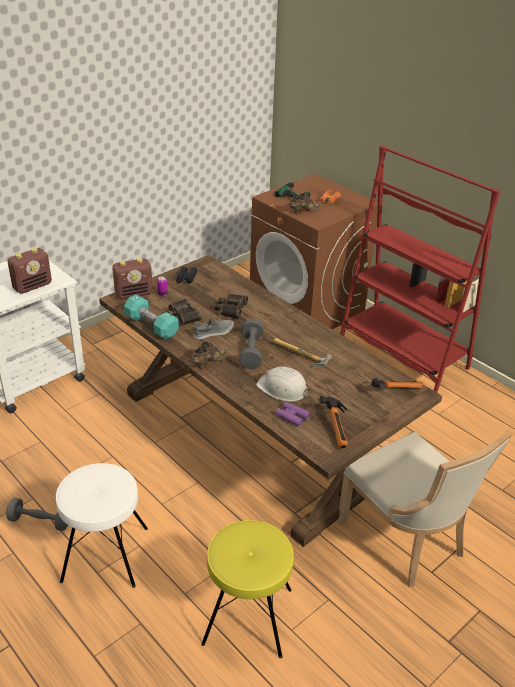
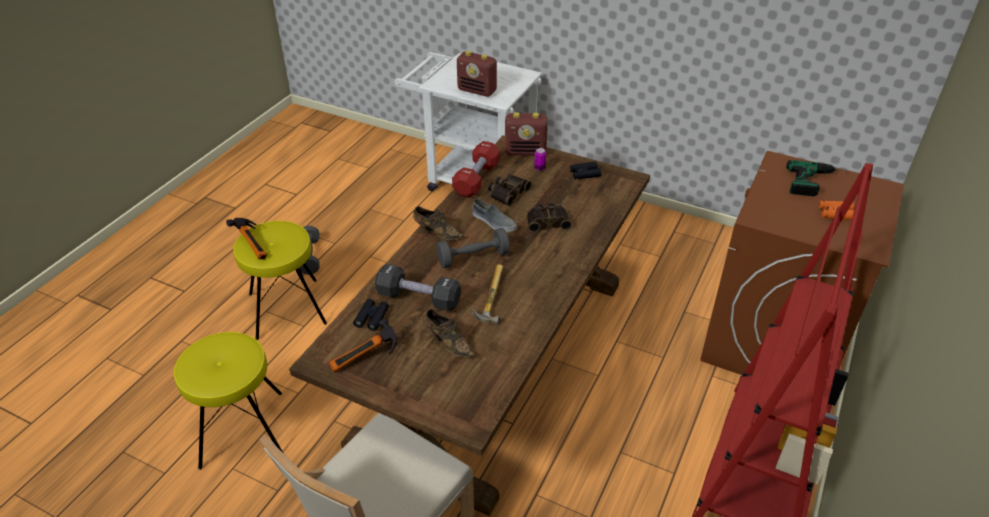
camera: 70 degrees right, 5 degrees up
(105, 553) = (287, 308): white stool -> yellow stool
(134, 294) = (525, 152): radio -> radio turned 45 degrees counterclockwise
(151, 326) = (476, 179): turquoise dumbbell -> red dumbbell
(283, 389) = (419, 298): white hard hat -> black dumbbell
(292, 417) = (372, 317): purple binoculars -> black binoculars
(303, 211) = (774, 199): brown shoe -> brown shoe (448, 343)
(394, 390) = (467, 396): hammer -> hammer (254, 244)

